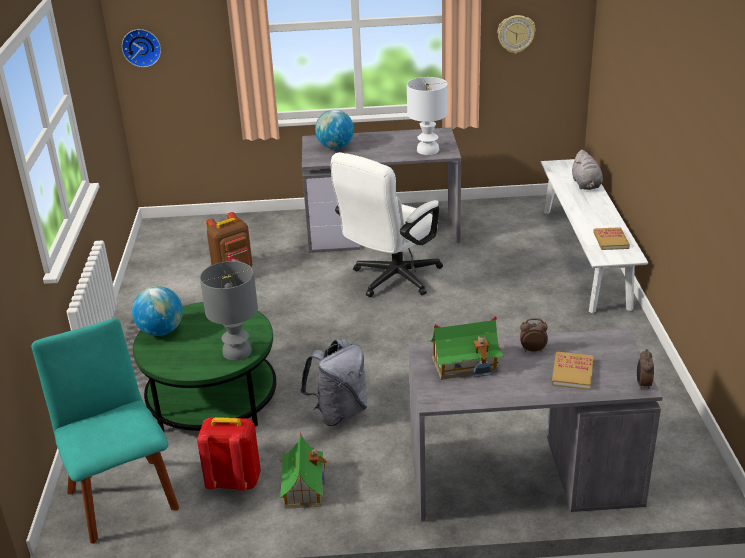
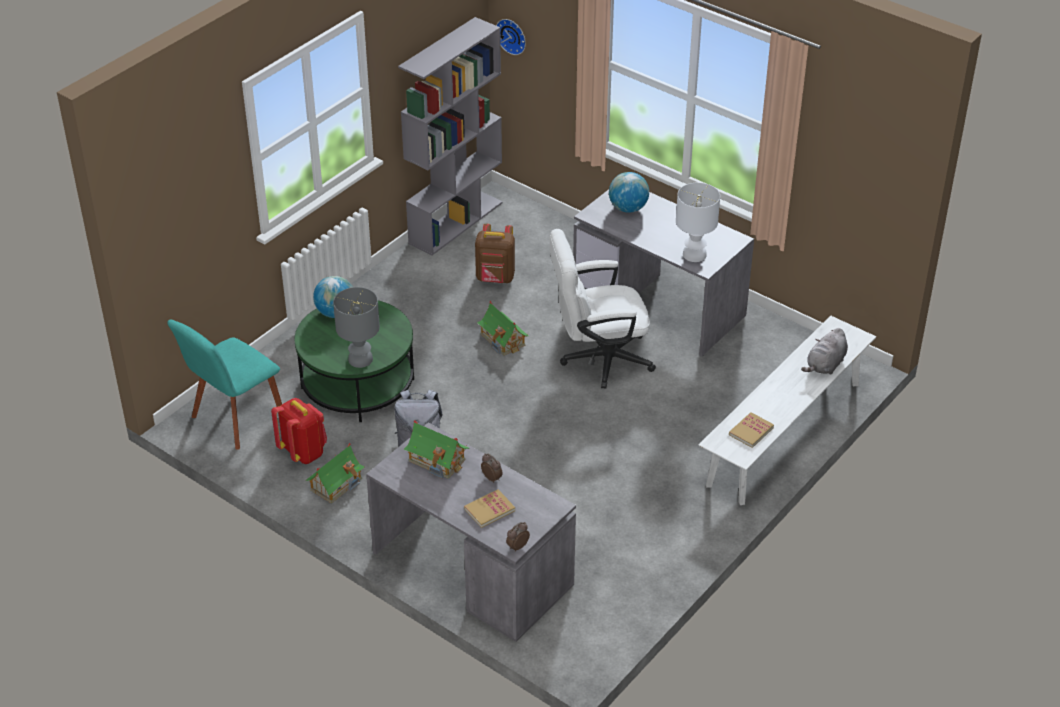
camera: 40 degrees right, 10 degrees up
(121, 496) = (234, 419): turquoise chair -> turquoise chair turned 150 degrees counterclockwise
(147, 254) = (455, 222): none -> grey bookcase
(298, 305) = (503, 340): none -> toy house
(516, 34) = (839, 177): wall clock -> none

